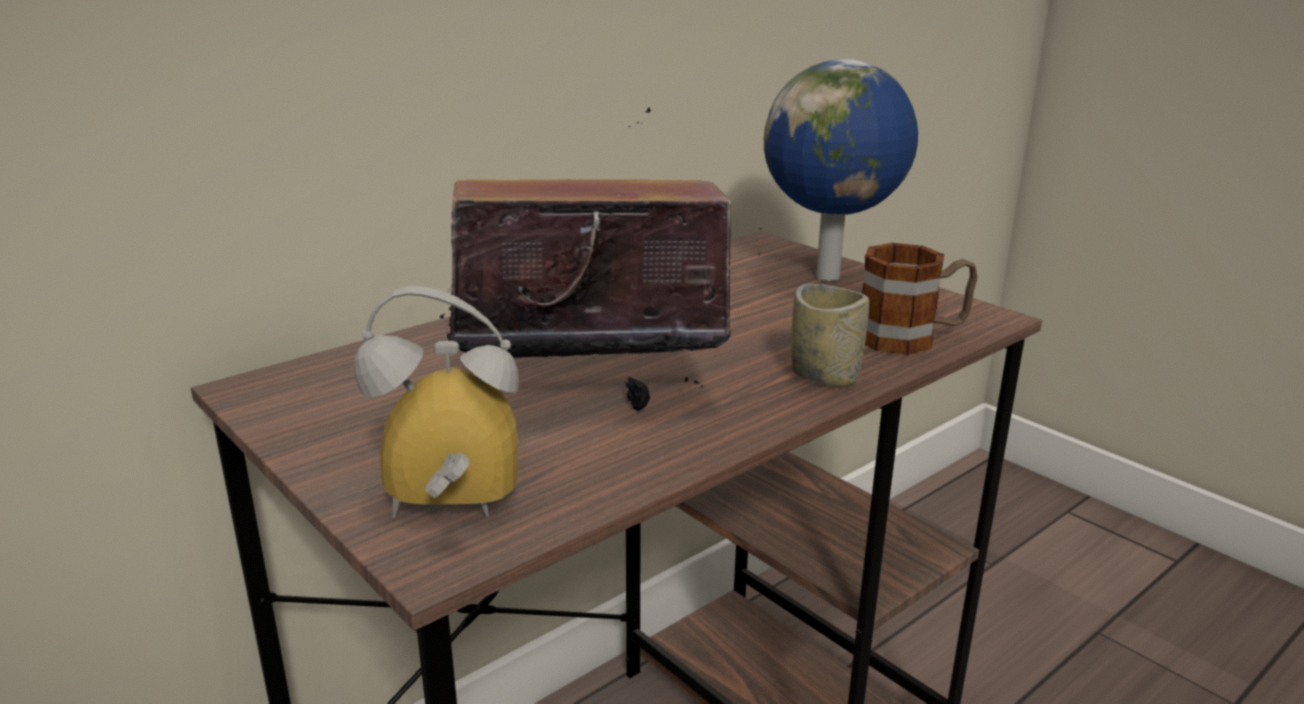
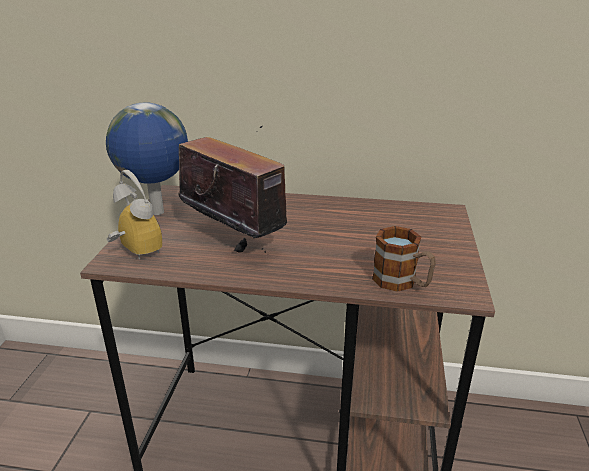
camera: 50 degrees right, 5 degrees up
(825, 375) = (326, 276): cup -> none
(831, 277) = (438, 240): globe -> globe (157, 213)

